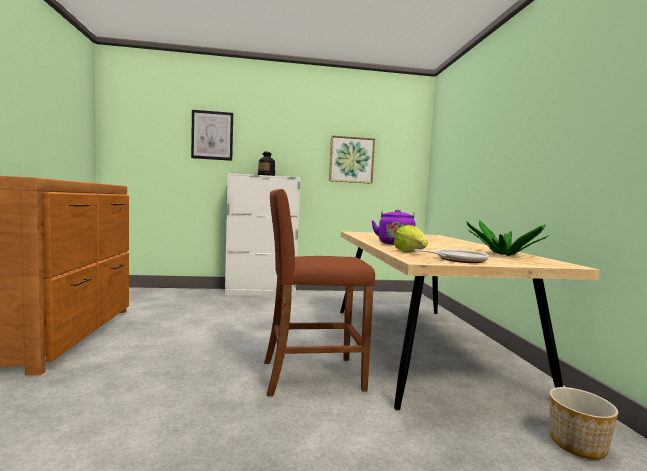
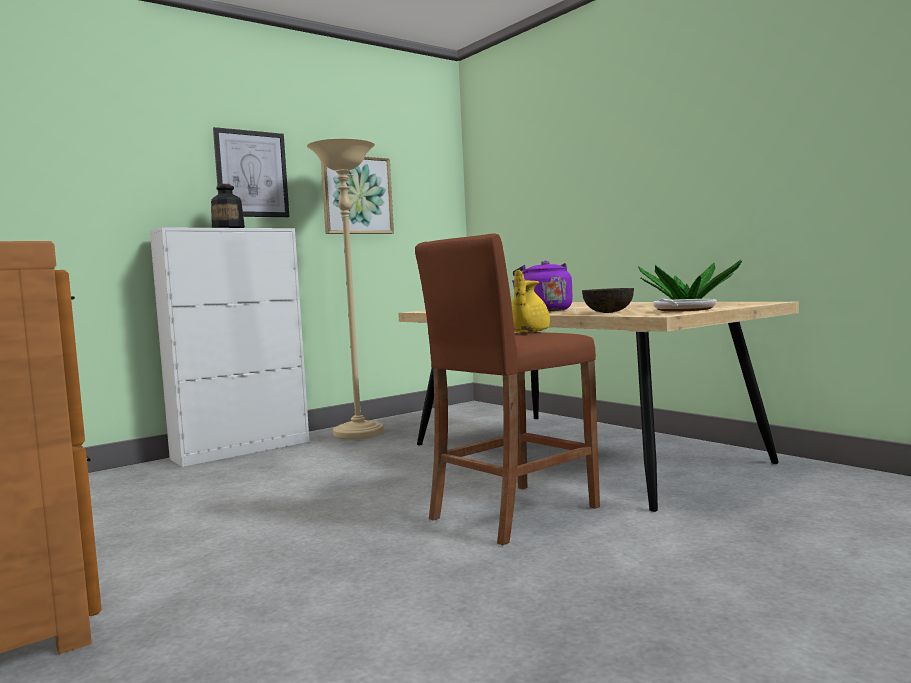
camera: 30 degrees left, 0 degrees up
(212, 135) = (99, 153): picture -> picture (251, 174)
(324, 298) = (359, 434): none -> beige floor lamp
(335, 257) = (525, 332): none -> yellow teapot
(410, 252) = (608, 312): lettuce -> brown bowl
(576, 444) = (824, 486): planter -> none

